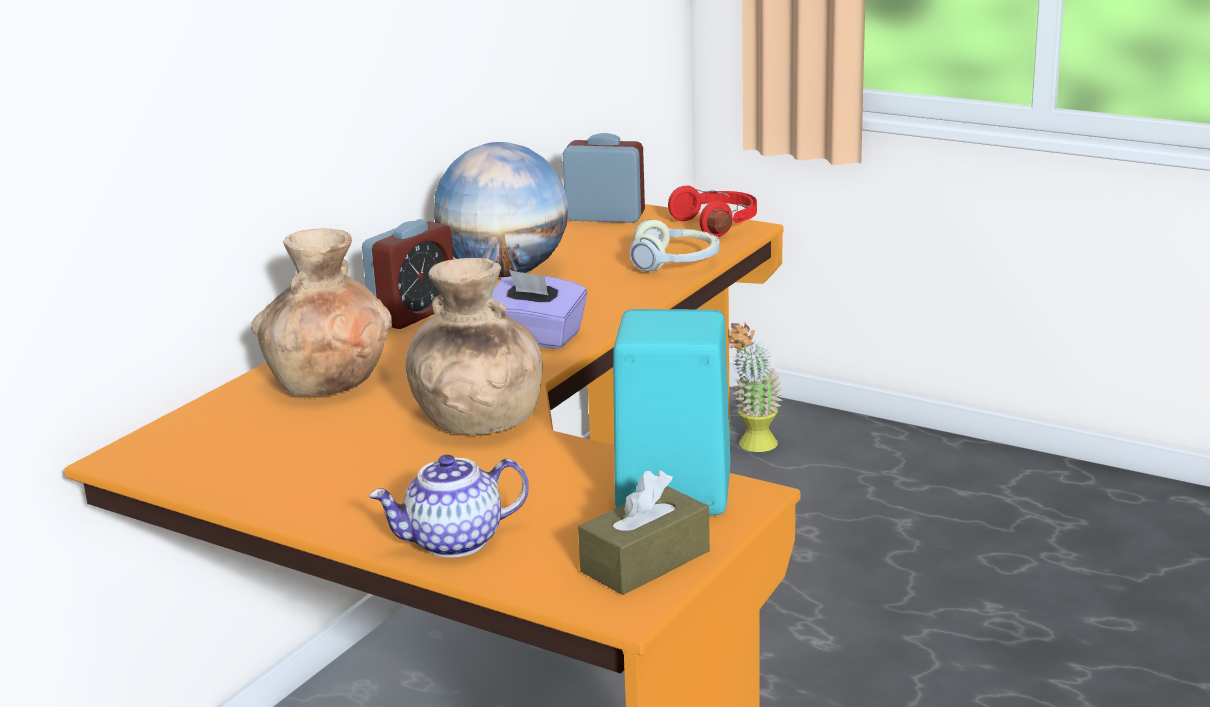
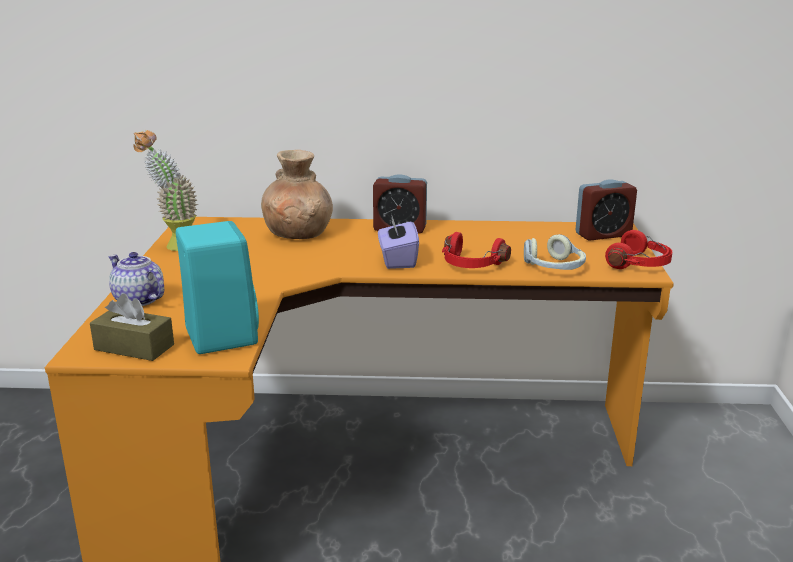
camera: 60 degrees right, 0 degrees up
(477, 421) = (278, 272): brown vase -> none
(505, 273) = (481, 233): globe -> none
(605, 217) = (603, 235): alarm clock -> alarm clock turned 90 degrees clockwise
(610, 301) = (471, 265): none -> red headphones
(753, 448) = (713, 453): potted plant -> potted plant (174, 245)

